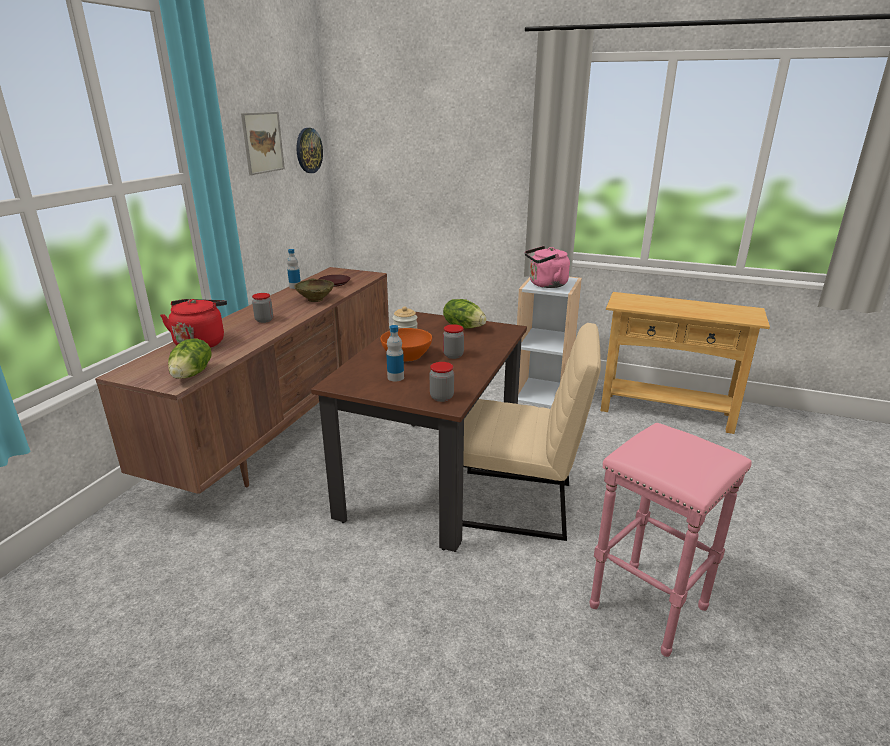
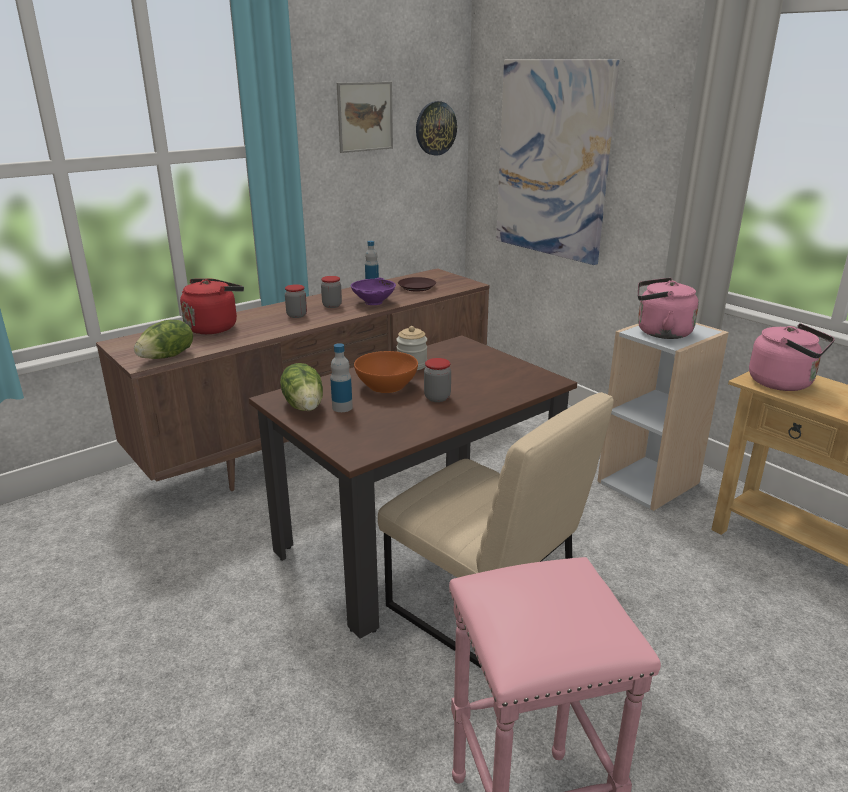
camera: 30 degrees right, 0 degrees up
(315, 299) = (373, 302): beige bowl -> purple bowl
(415, 170) = (552, 160): none -> picture
(441, 397) = (359, 443): jar -> jar (332, 305)
(464, 327) = (496, 366): lettuce -> lettuce (305, 406)
(635, 303) = (784, 383): none -> pink kettle

